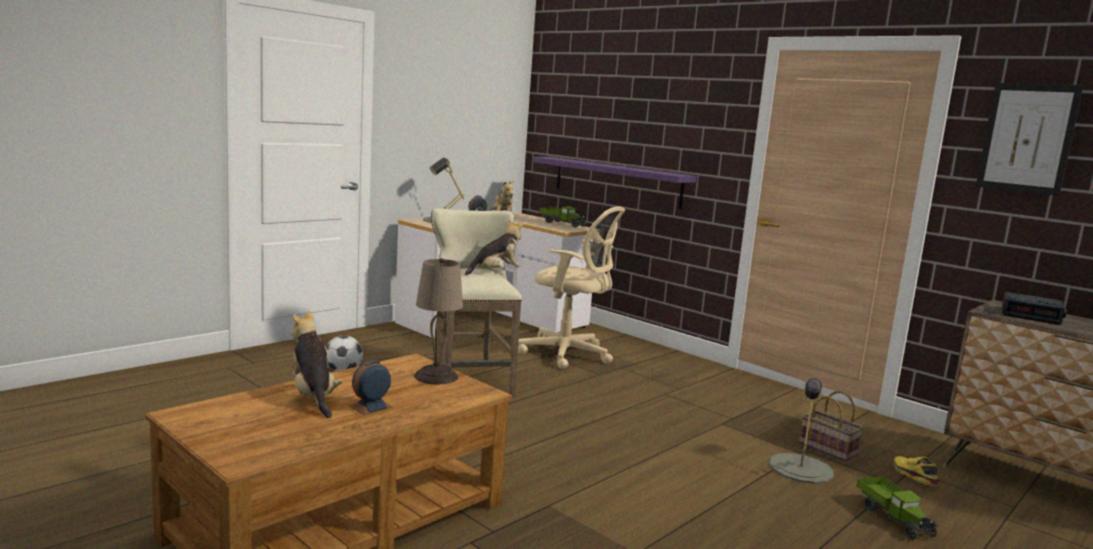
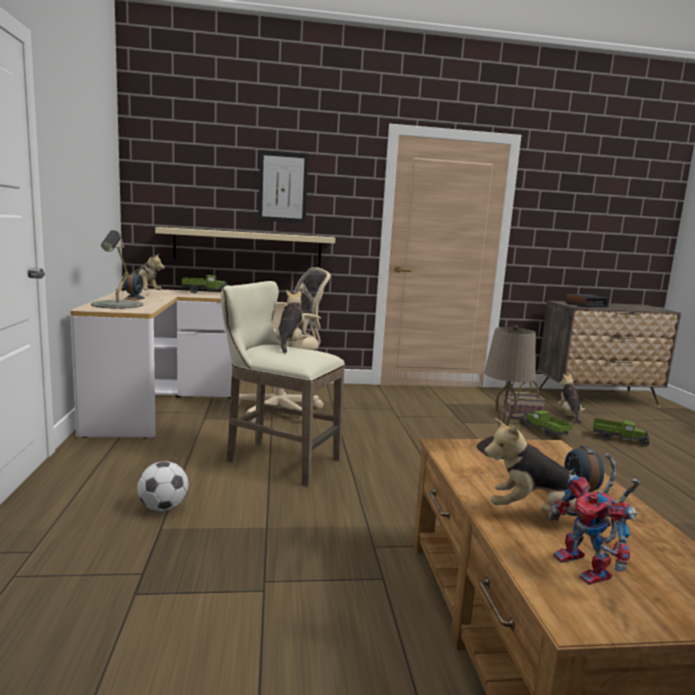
camera: 50 degrees left, 0 degrees up
(246, 415) = (589, 570): none -> toy robot
(616, 182) = (248, 247): purple shelf -> beige shelf
(800, 468) = (543, 431): grey table lamp -> toy truck
(913, 476) = (569, 414): yellow shoe -> plush toy
(1027, 138) = (558, 201): picture -> picture (283, 187)

